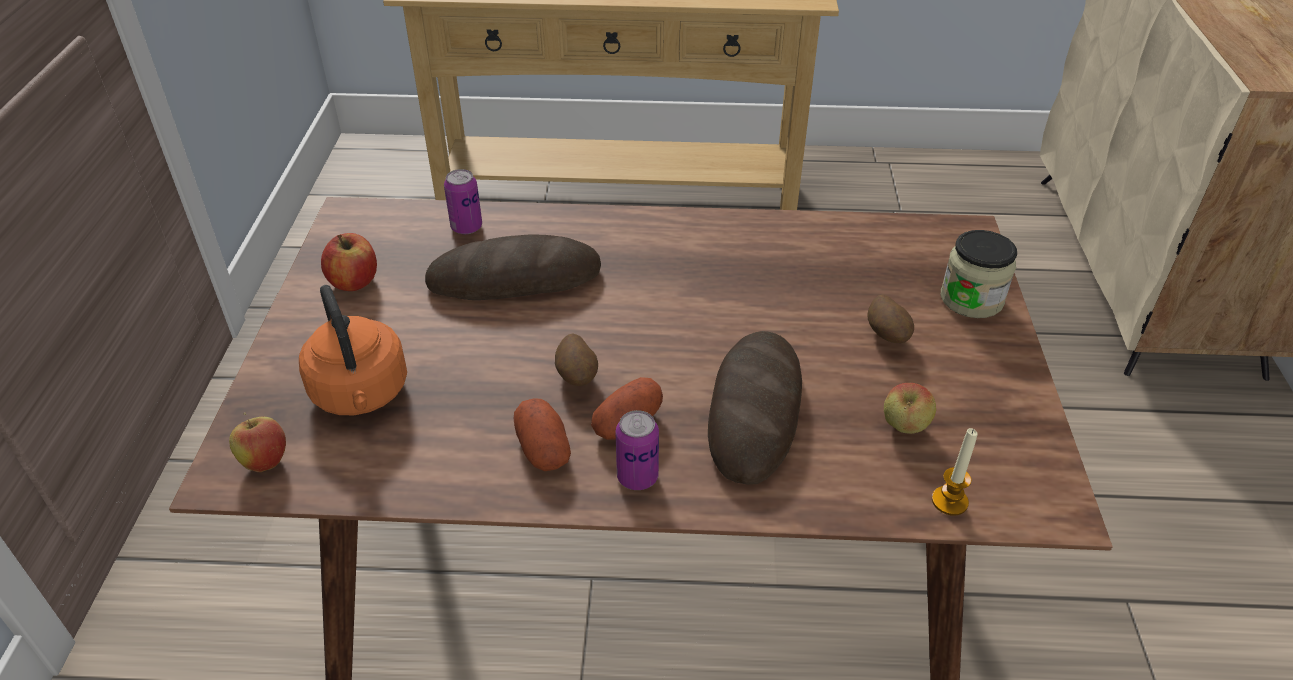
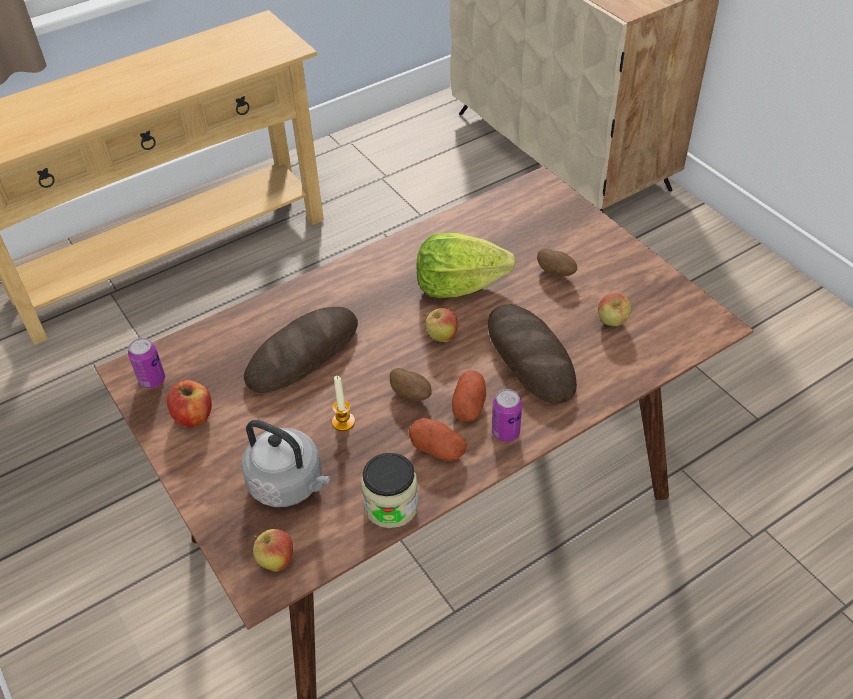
camera: 35 degrees left, 5 degrees up
(361, 395) = (289, 484): orange kettle -> grey kettle
(466, 227) = (229, 336): can -> can (152, 380)
(675, 335) = (441, 337): none -> apple
(753, 293) = (459, 285): none -> lettuce
(949, 501) = (667, 350): candle -> candle (343, 422)
(971, 299) = (578, 226): jar -> jar (391, 506)

